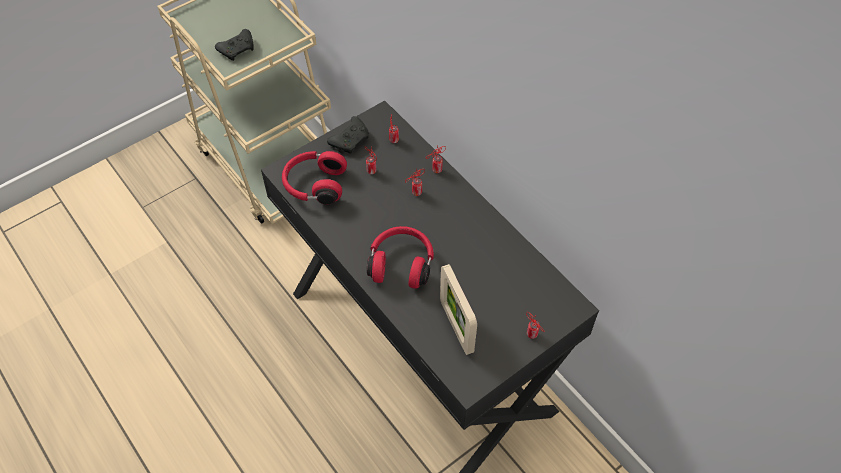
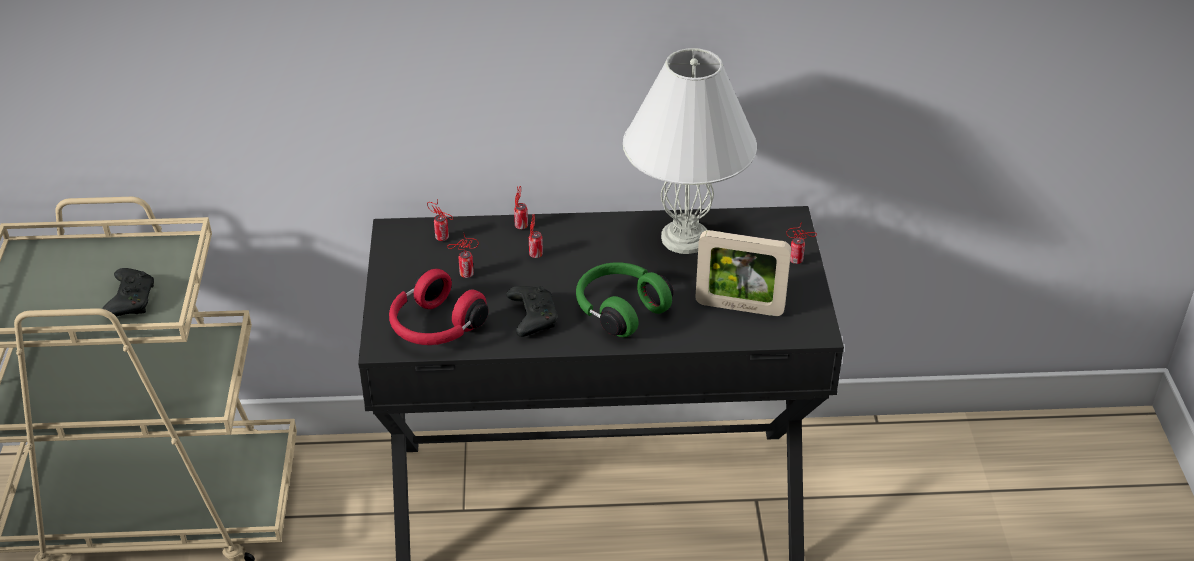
camera: 55 degrees left, 15 degrees down
(350, 140) = (401, 270): black game controller -> black game controller (532, 317)
(401, 263) = (619, 309): red headphones -> green headphones
(500, 259) = (686, 238): none -> white table lamp

